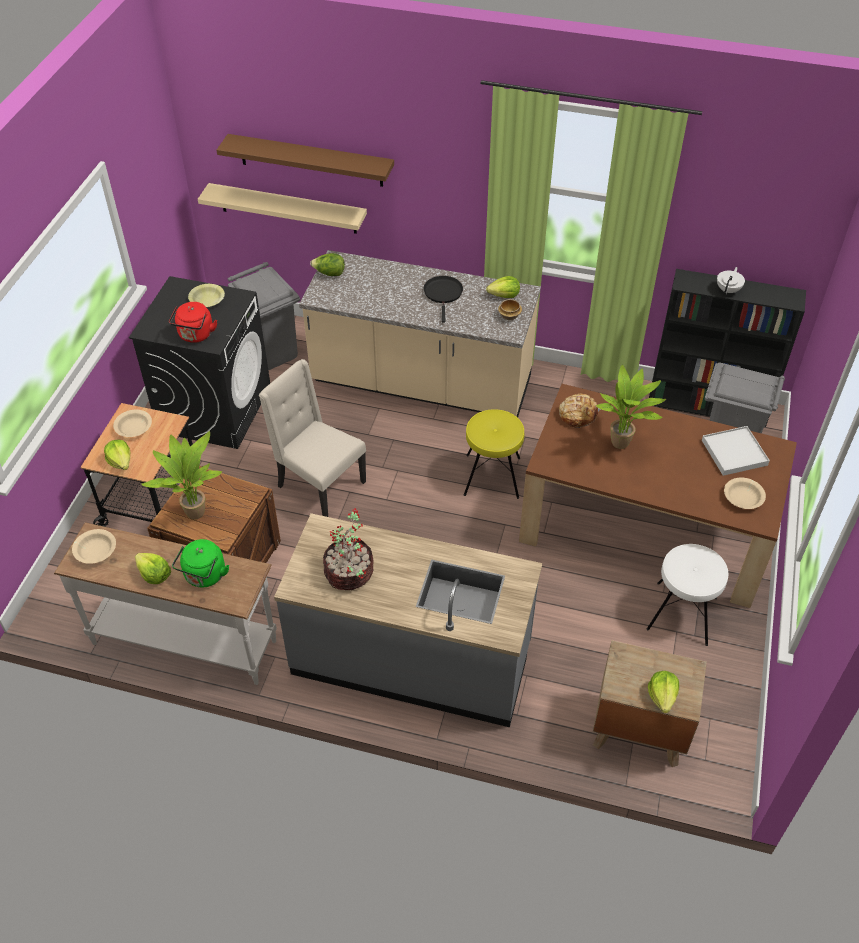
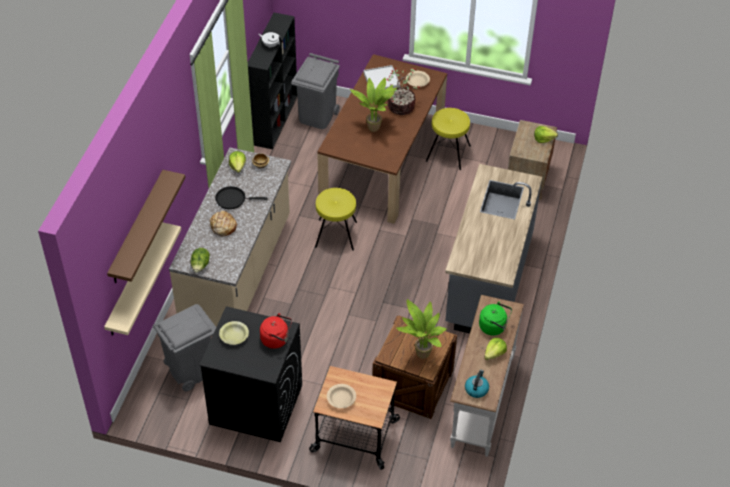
camera: 90 degrees left, 0 degrees up
(95, 551) = (476, 389): beige bowl -> kettle
(121, 461) = (376, 402): lettuce -> none
(319, 484) = (341, 332): beige chair -> none
(349, 574) = (493, 249): potted plant -> potted plant (402, 106)
(577, 414) = (347, 145): bread -> bread (223, 227)
(681, 613) = (448, 153): white stool -> yellow stool

